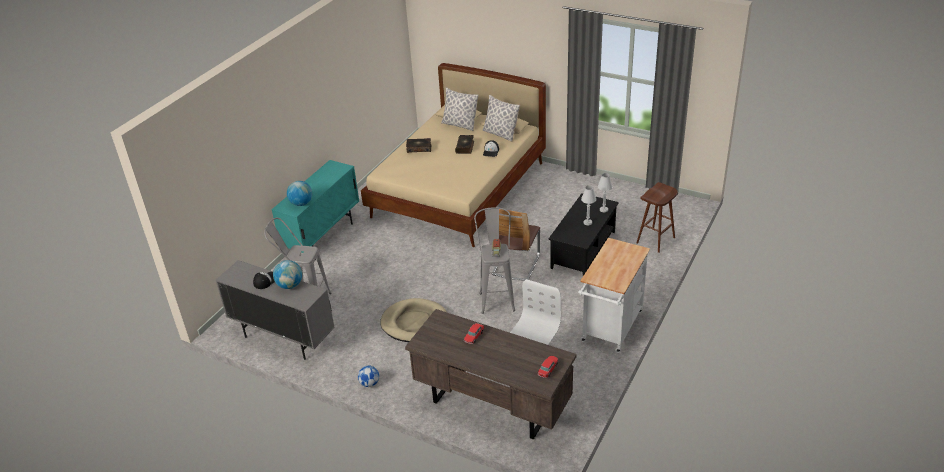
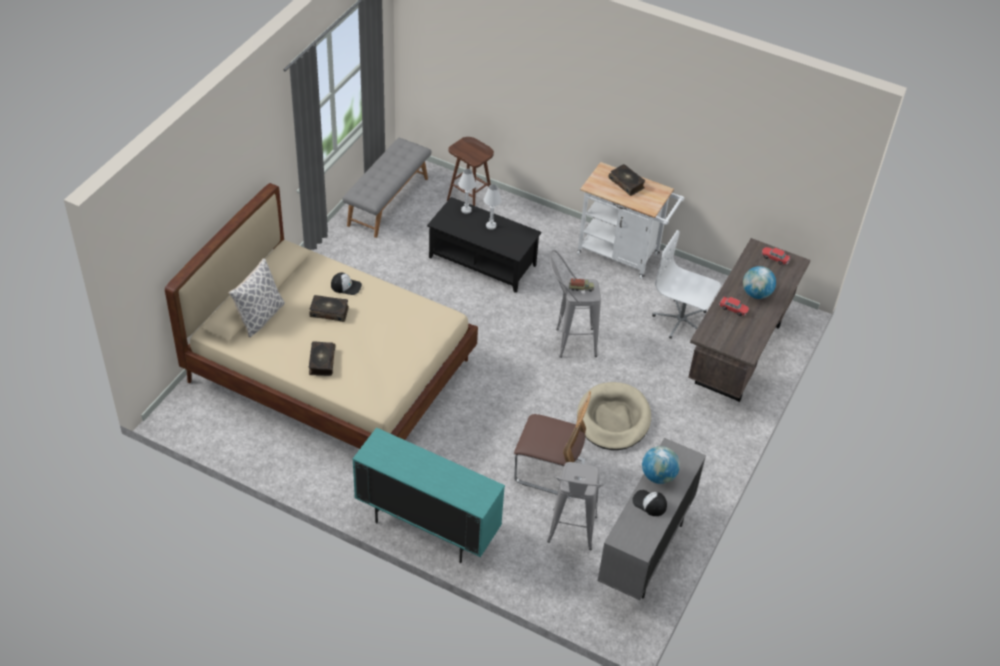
camera: 95 degrees left, 10 degrees up
(301, 203) = (472, 482): globe -> globe (756, 294)
(369, 383) = (716, 458): football -> none
(500, 134) = (298, 274): pillow -> none
(516, 265) = (506, 322): chair -> chair (549, 471)
(623, 263) = (626, 183): none -> book
(641, 200) = (387, 201): none -> grey bench

